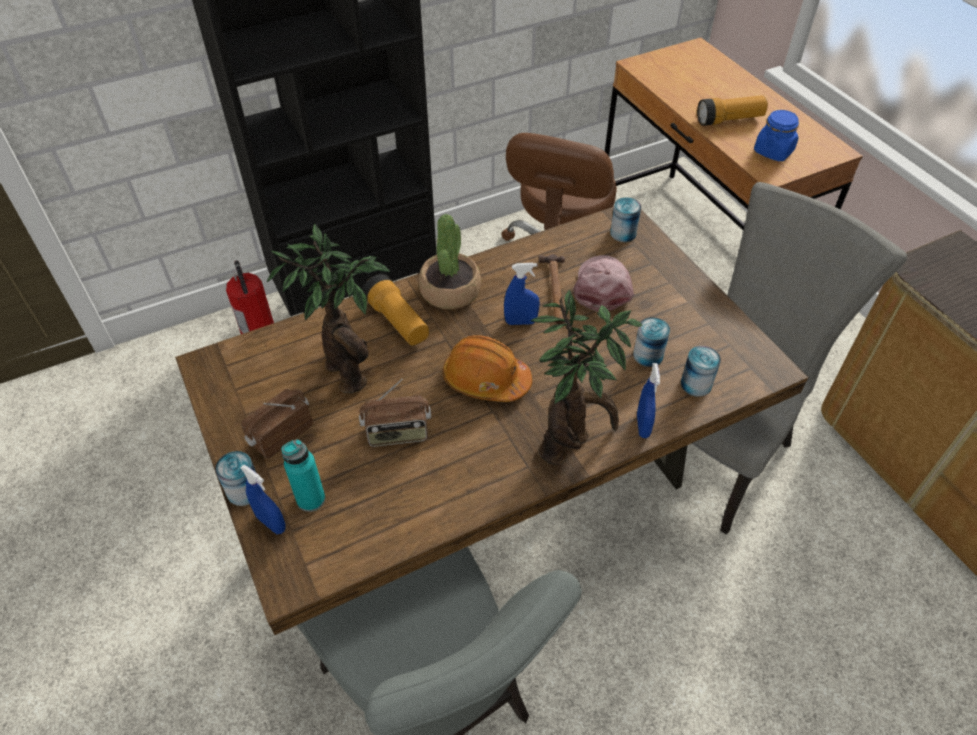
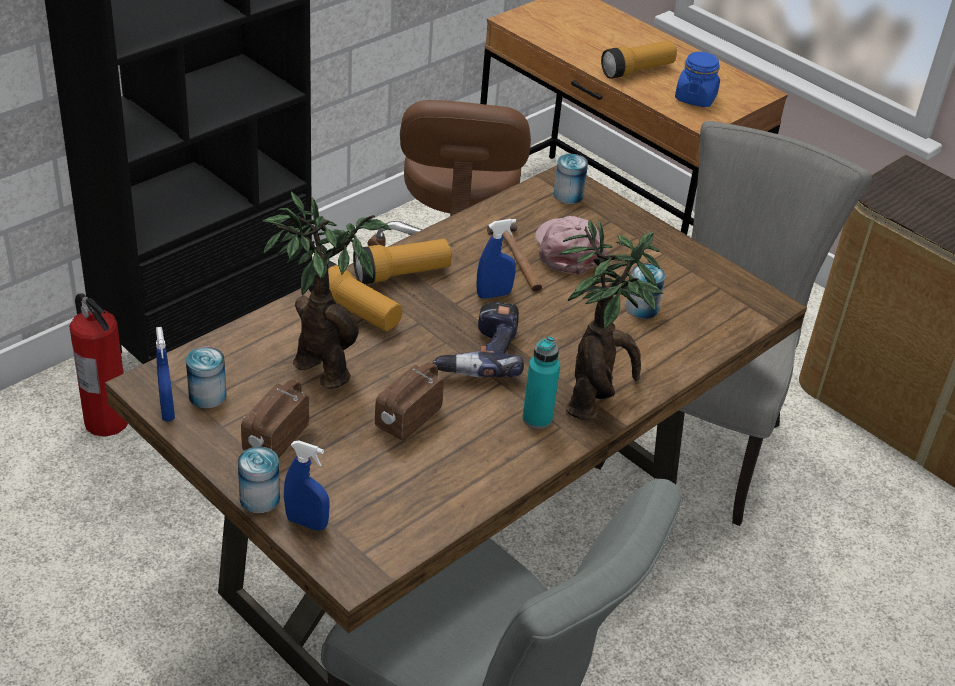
camera: 20 degrees left, 10 degrees down
(311, 499) = (340, 494): turquoise bottle -> turquoise bottle (537, 419)
(397, 434) = (407, 419): radio -> radio turned 150 degrees clockwise
(450, 291) = (401, 274): potted plant -> flashlight
(485, 379) = (480, 354): orange hard hat -> power drill
(643, 426) = (662, 373): blue spray bottle -> blue spray bottle (167, 410)
(696, 384) = (700, 328): can -> can (207, 396)

